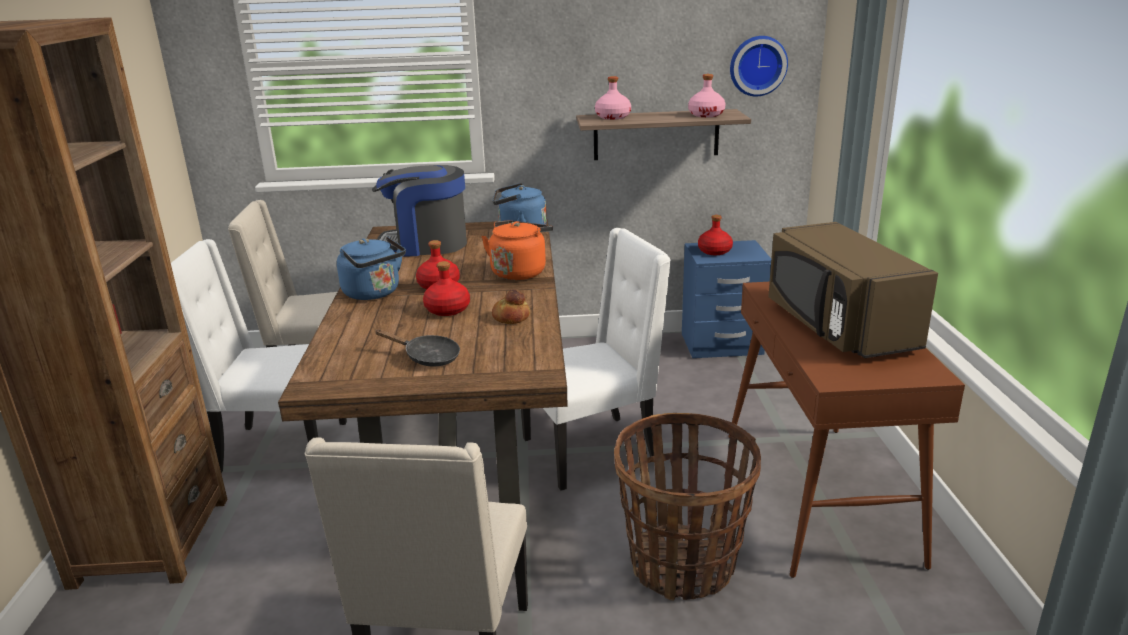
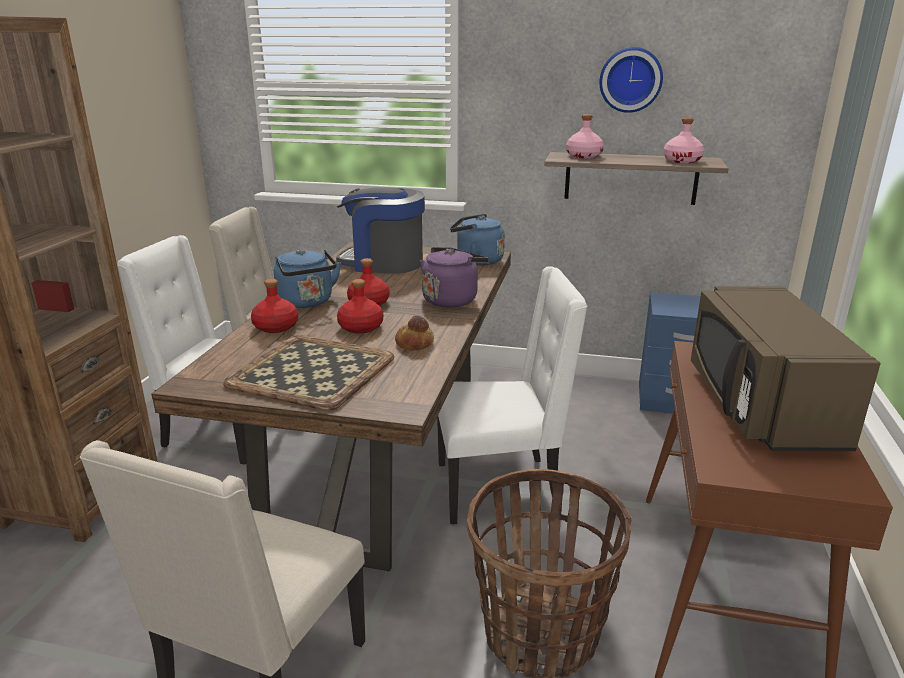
camera: 15 degrees right, 0 degrees up
(427, 357) = (310, 372): black frying pan -> tray
(519, 272) = (452, 299): orange kettle -> purple kettle
(715, 251) = (678, 304): red bottle -> red bottle (276, 327)
(757, 65) = (748, 113): wall clock -> wall clock (630, 80)

